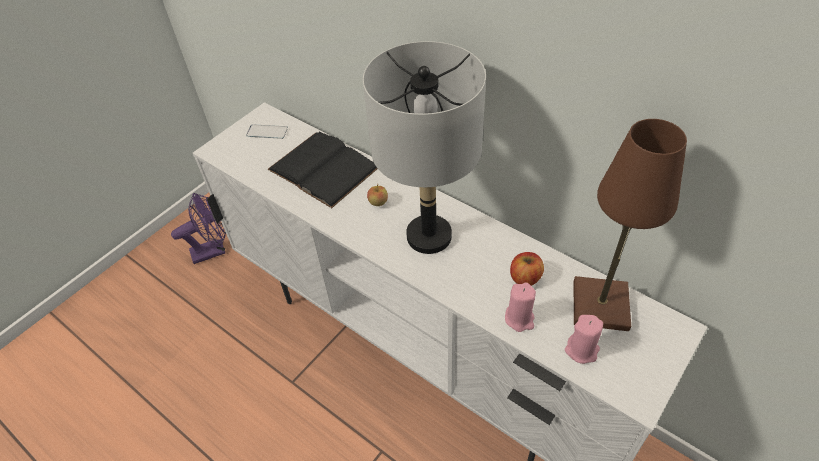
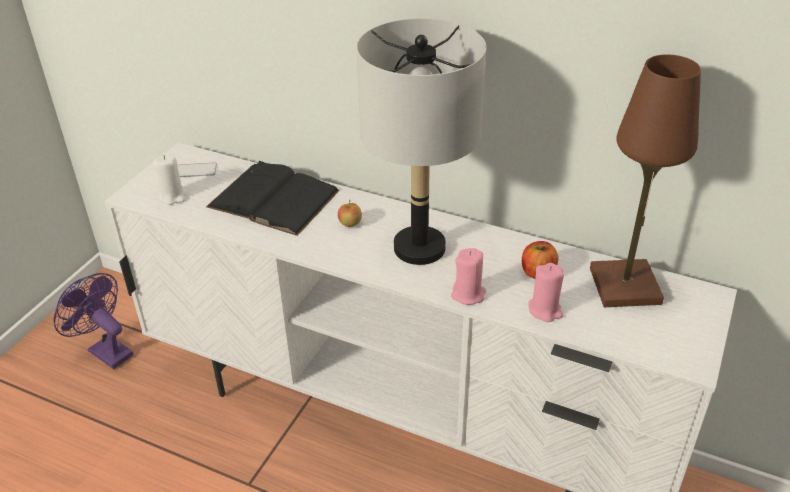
camera: 15 degrees left, 10 degrees down
(213, 250) = (105, 350): purple fan -> purple fan turned 105 degrees counterclockwise
(245, 155) = (173, 196): none -> white candle
(581, 350) = (620, 329): pink candle -> pink candle (468, 294)

